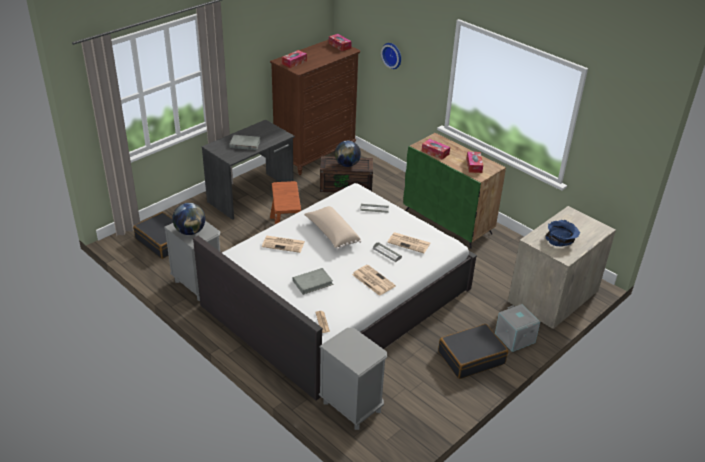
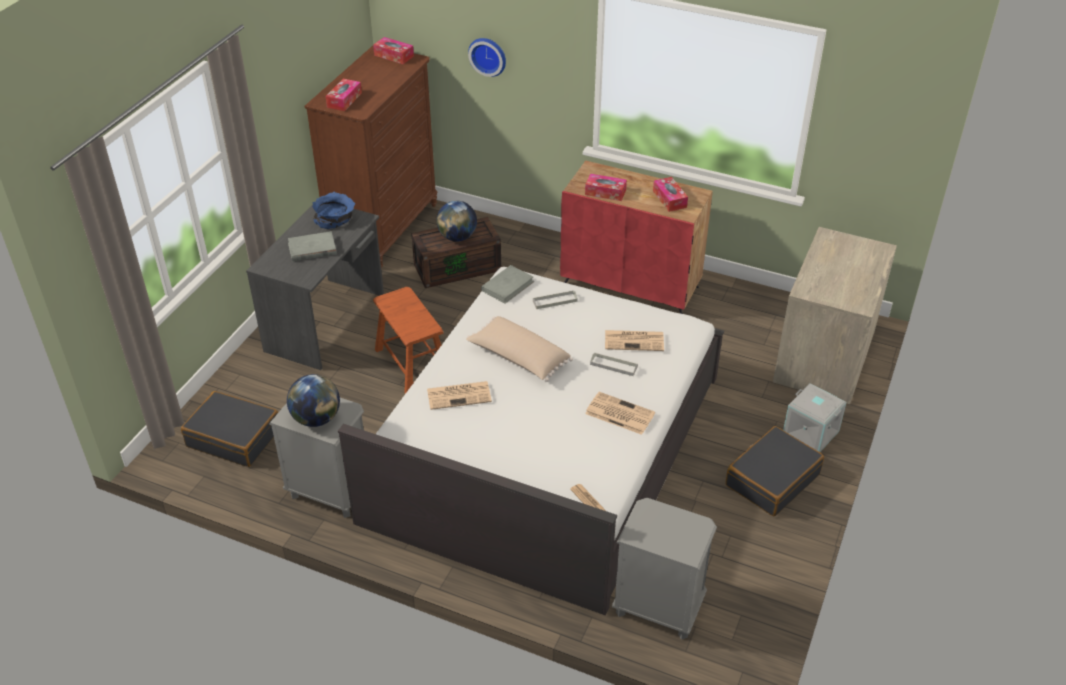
camera: 20 degrees left, 5 degrees up
(313, 282) = (538, 443): grey book -> grey book (507, 286)
(448, 222) = (631, 285): green cabinet -> red cabinet
(561, 239) = (839, 280): blue bowl -> blue bowl (335, 218)

